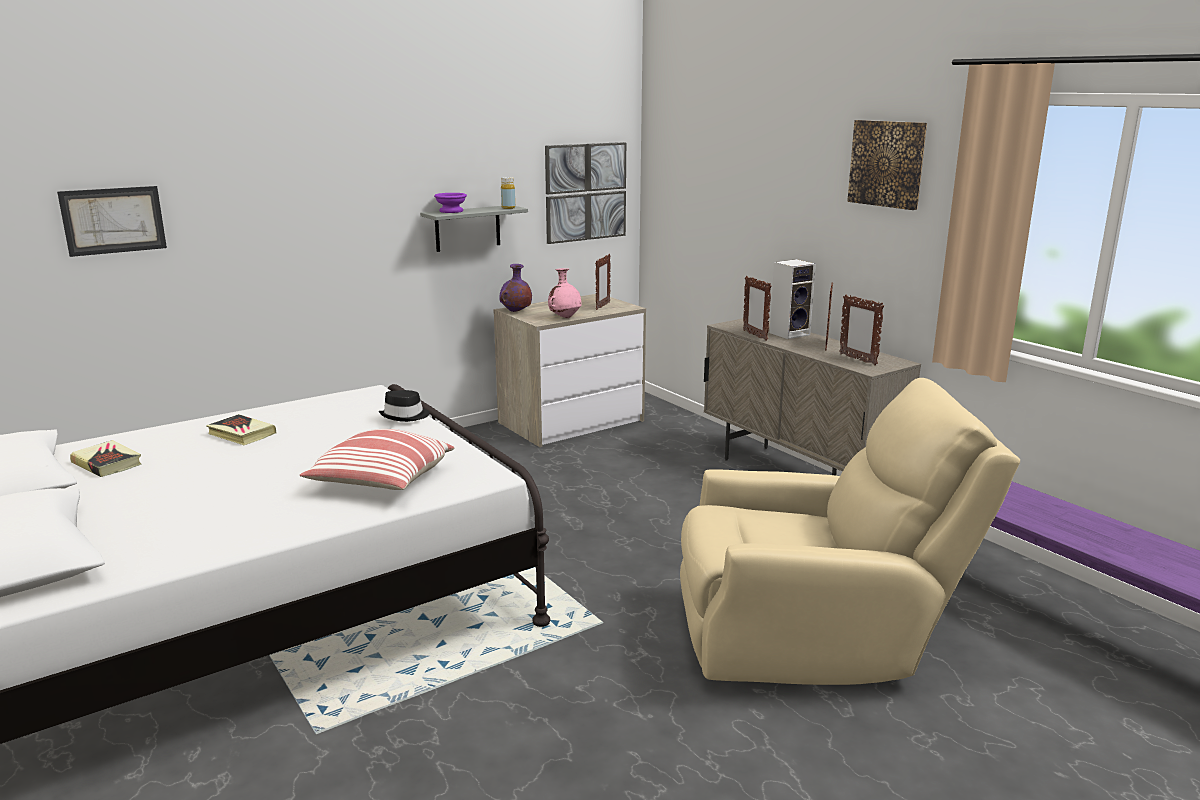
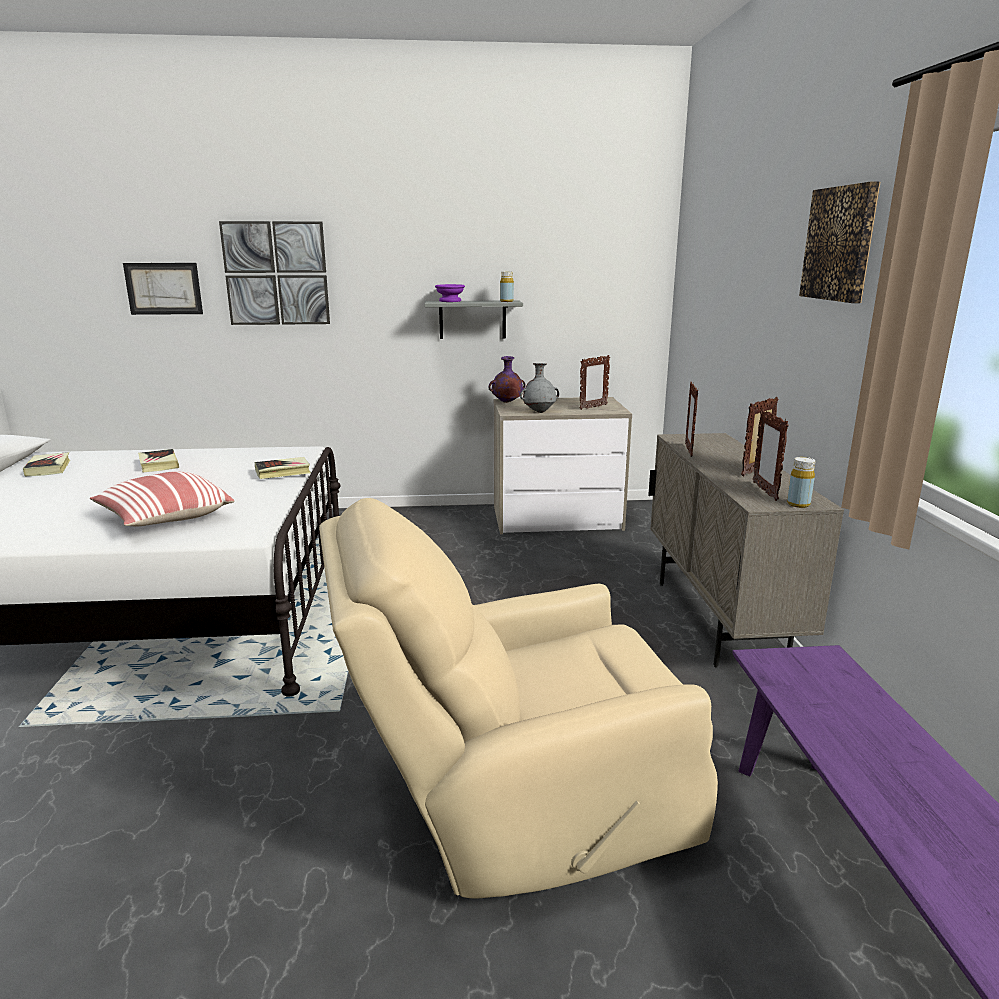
camera: 30 degrees right, 0 degrees up
(405, 416) = (283, 472): black hat -> book
(565, 317) = (539, 412): pink vase -> grey vase
(585, 192) = (605, 293): picture -> picture (276, 273)
(790, 333) = (733, 454): speaker -> none
(815, 637) = (517, 808): beige armchair -> beige armchair turned 135 degrees clockwise
(892, 365) = (798, 504): none -> yellow bottle

